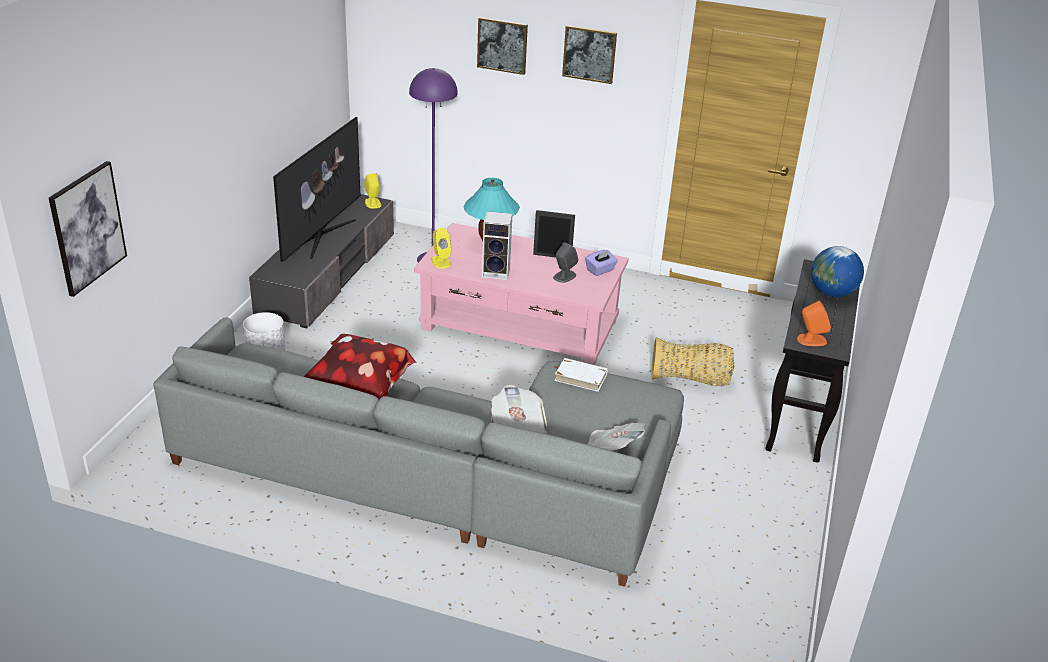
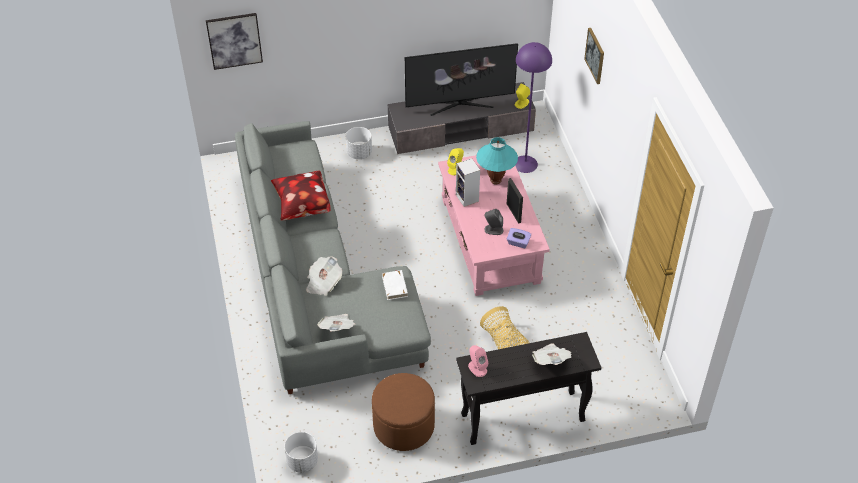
camera: 60 degrees right, 15 degrees up
(589, 54) = (620, 99): picture -> none
(754, 503) = (403, 426): none -> brown ottoman
(755, 622) = (302, 461): none -> white planter
(811, 340) = (477, 368): orange speaker -> pink speaker
(831, 293) = (550, 360): globe -> newspaper

